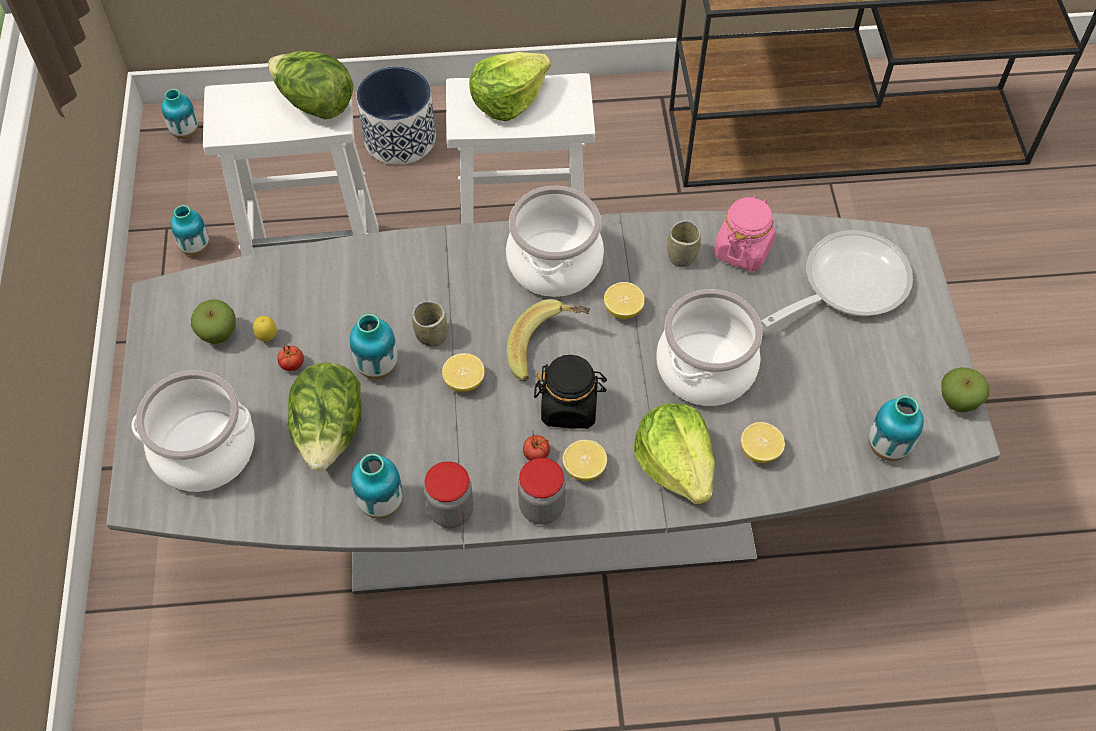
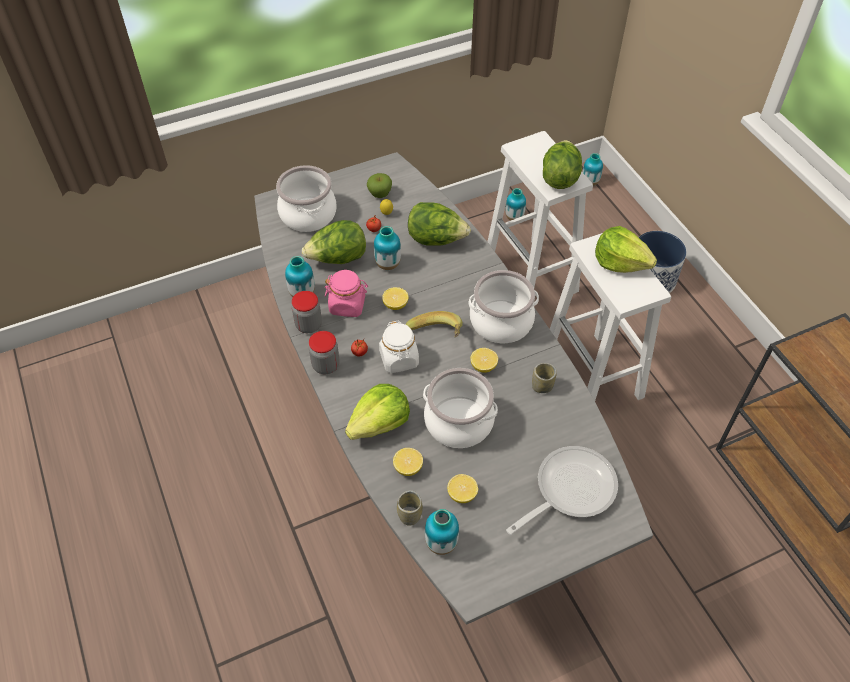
camera: 70 degrees right, 5 degrees down
(359, 289) = (436, 239): none -> lettuce
(431, 335) = (420, 280): cup -> cup (409, 515)
(569, 407) = (399, 359): black jar -> white jar
(584, 468) = (359, 378): lemon -> lemon (462, 494)
(743, 250) = (566, 419): pink jar -> pink jar (347, 305)
(847, 284) = (569, 489): frying pan -> frying pan turned 75 degrees counterclockwise
(957, 402) = (499, 583): apple -> none

